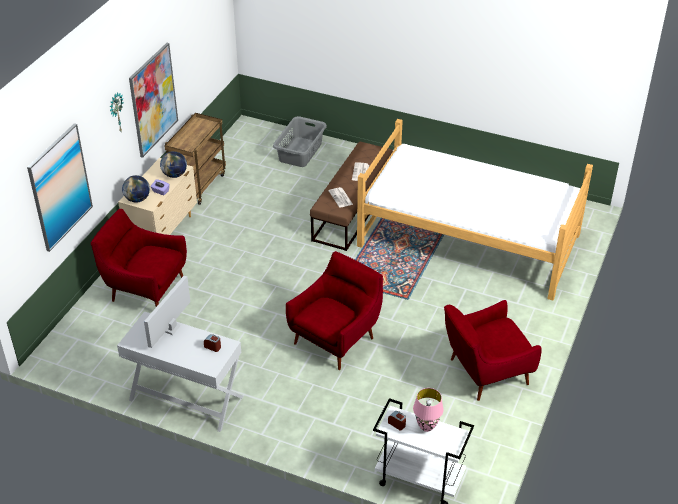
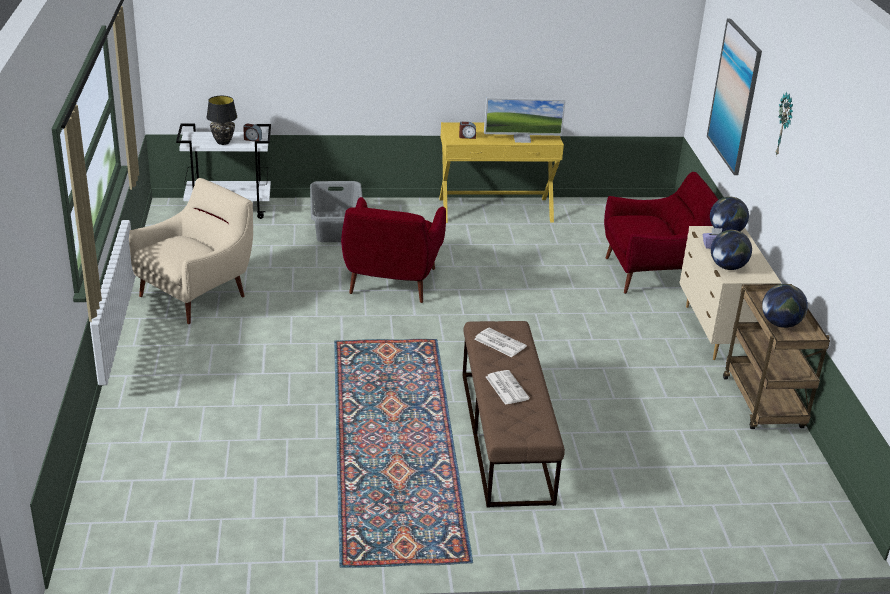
camera: 150 degrees right, 10 degrees down
(153, 100) = (813, 201): picture -> none
(171, 328) = (522, 139): monitor -> monitor turned 90 degrees clockwise
(186, 398) = (495, 210): white console table -> yellow console table
(200, 133) = (780, 324): none -> globe
(300, 152) = (690, 511): grey laundry basket -> grey laundry basket (337, 226)
(426, 426) = (223, 142): pink table lamp -> black table lamp
(469, 241) = (291, 439): bed -> none
(485, 373) = (196, 294): red armchair -> beige armchair

